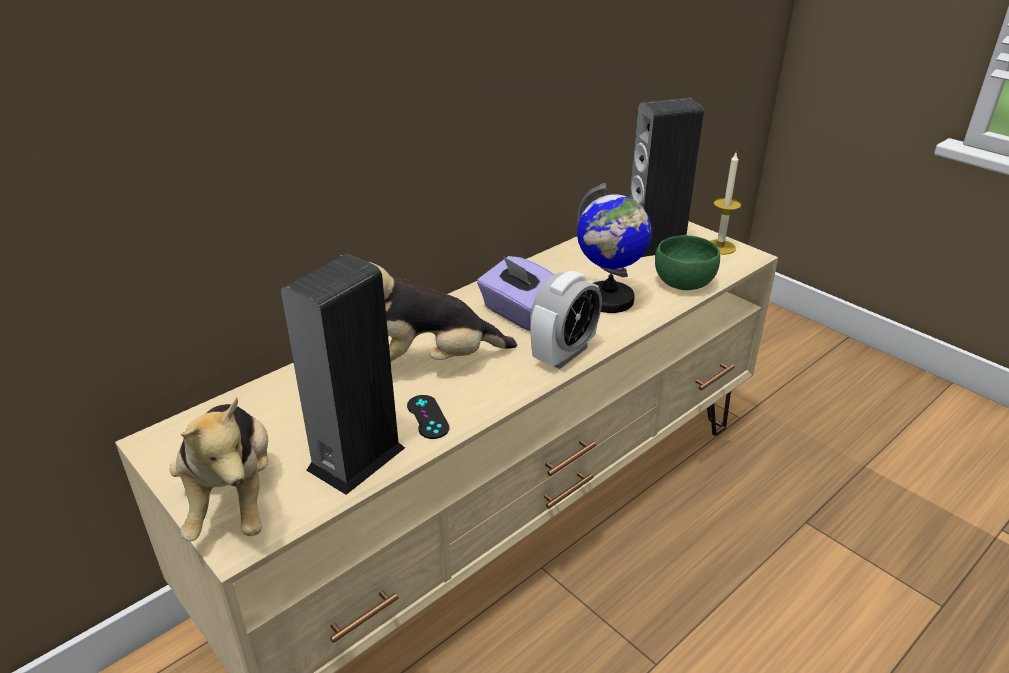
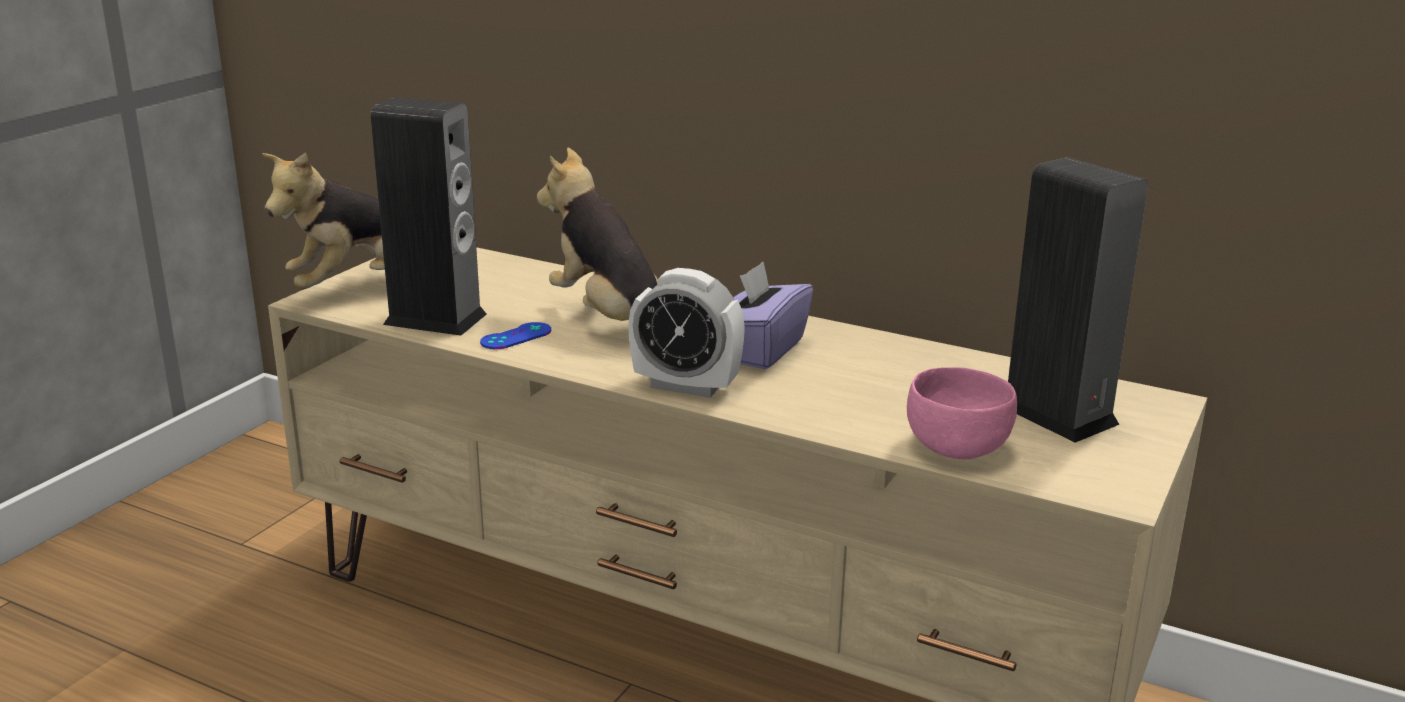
camera: 70 degrees right, 10 degrees down
(427, 417) = (516, 336): black game controller -> blue game controller
(609, 300) = (846, 398): globe -> none
(683, 282) = (956, 445): green bowl -> pink bowl
(720, 247) = (1120, 468): candle -> none

